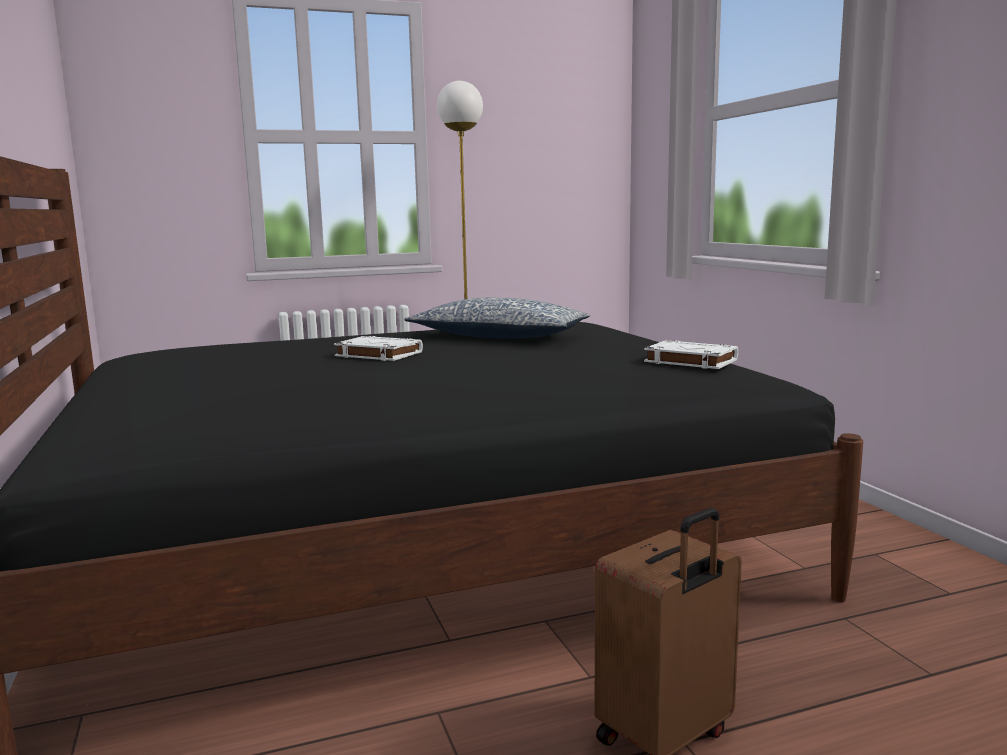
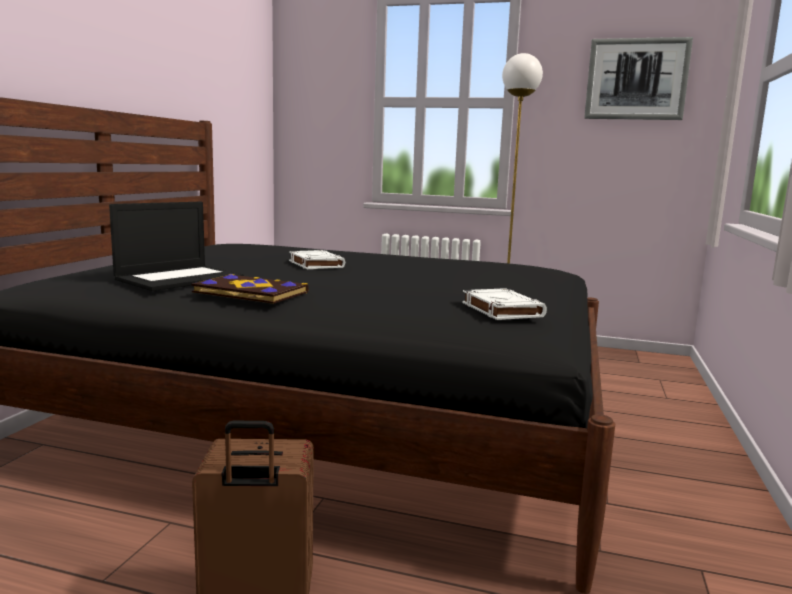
camera: 35 degrees right, 0 degrees up
(294, 398) = (180, 278): none -> laptop
(437, 394) = (249, 293): none -> book
(498, 337) = (433, 267): pillow -> none
(550, 112) = (636, 79): none -> picture

